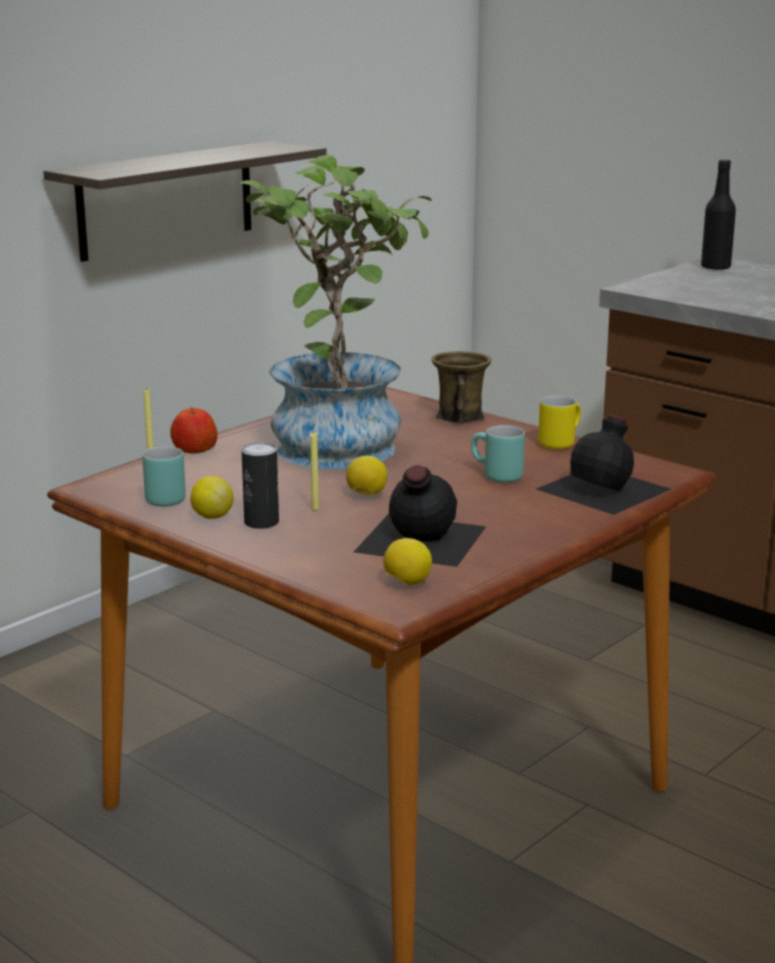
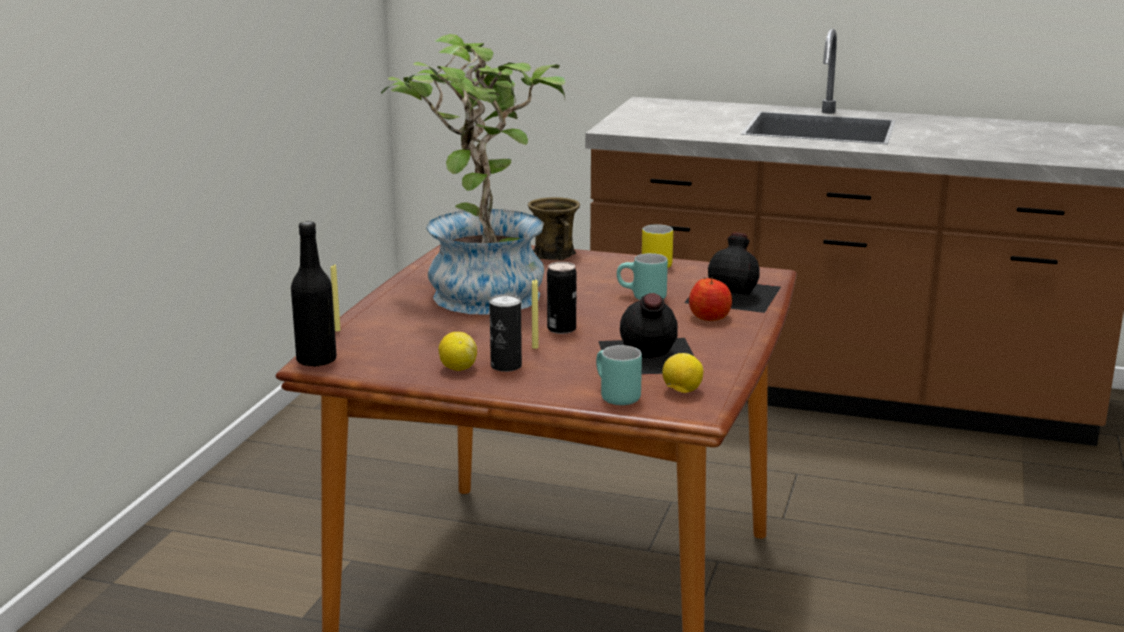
camera: 25 degrees left, 0 degrees up
(163, 497) = (393, 360): turquoise mug -> turquoise mug (613, 396)
(166, 200) = (192, 87): shelf -> none
(194, 450) = (366, 316): apple -> apple (710, 317)
(366, 495) = (561, 329): lemon -> can
(715, 267) = (649, 106): black bottle -> black bottle (316, 360)

